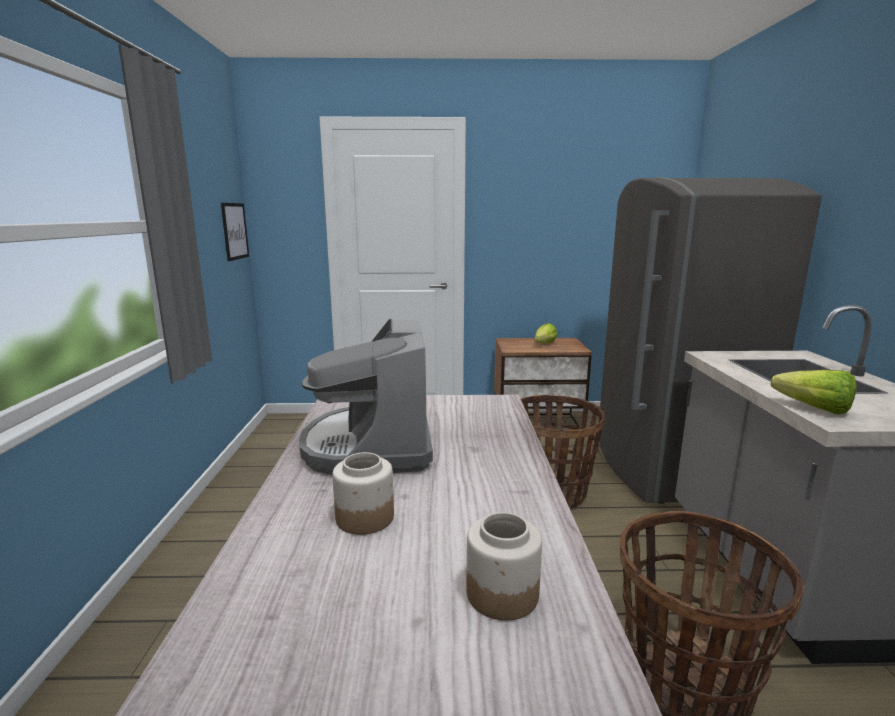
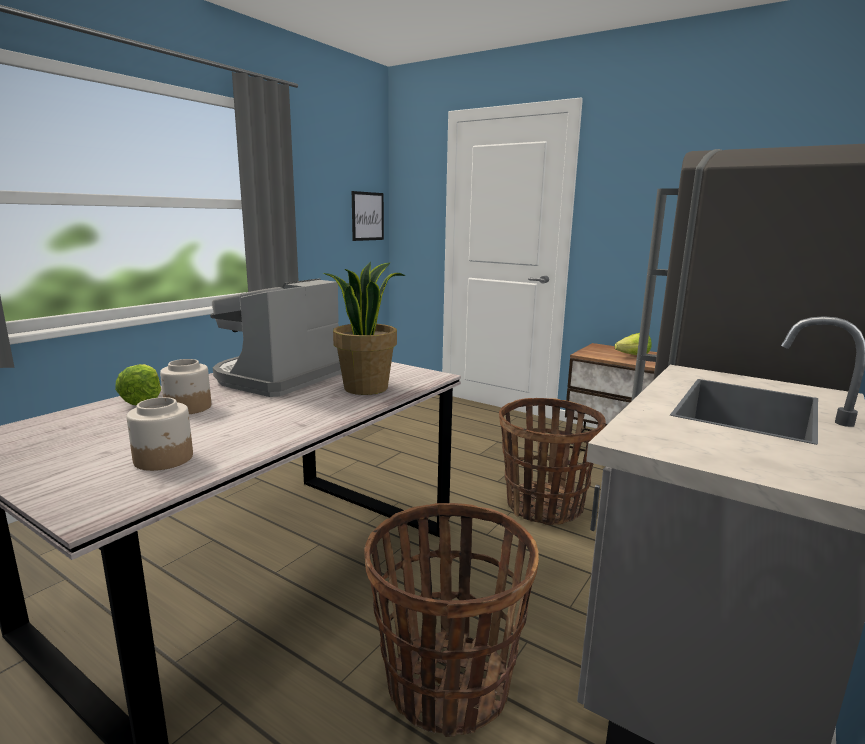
camera: 35 degrees right, 0 degrees up
(479, 430) = (366, 388): none -> potted plant
(807, 407) = (638, 425): lettuce -> lettuce (146, 398)

